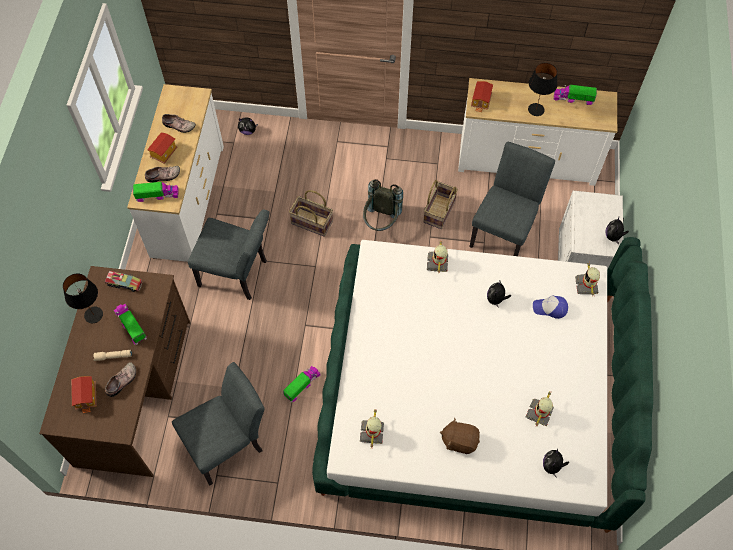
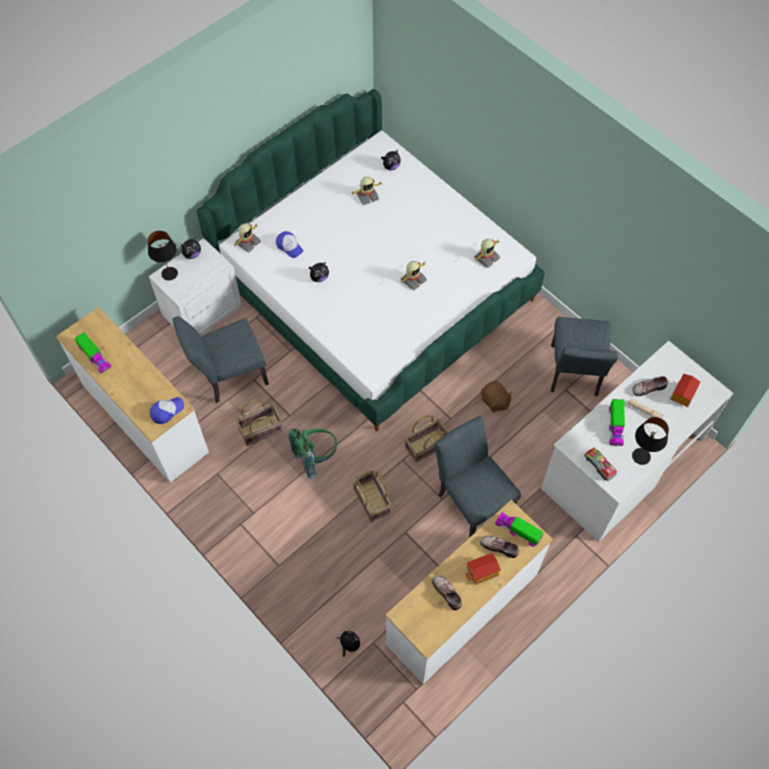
camera: 140 degrees left, 0 degrees up
(135, 391) = (622, 463): brown desk -> white desk
(229, 443) = (574, 375): grey chair -> grey chair turned 90 degrees counterclockwise
(302, 385) = (489, 376): toy truck -> none
(305, 289) = (426, 446): none -> basket
(381, 222) = (316, 456): grey backpack -> green backpack
(438, 263) = (332, 331): toy robot -> toy robot (413, 280)
(459, 440) = (434, 216): brown plush toy -> brown plush toy (494, 401)
(481, 101) = (167, 411): toy house -> cap
(535, 109) = (134, 370): black table lamp -> black table lamp (169, 273)

